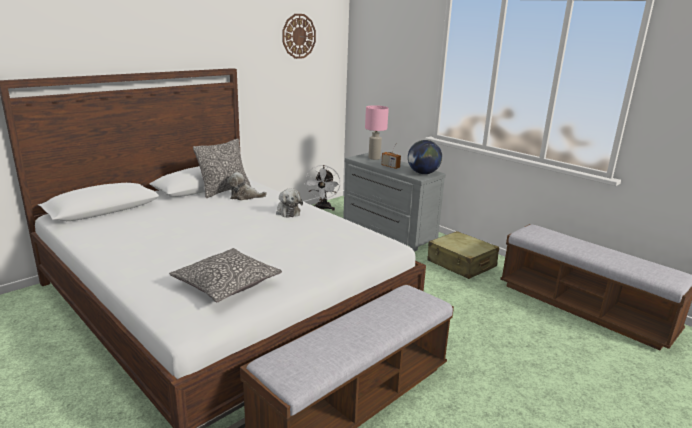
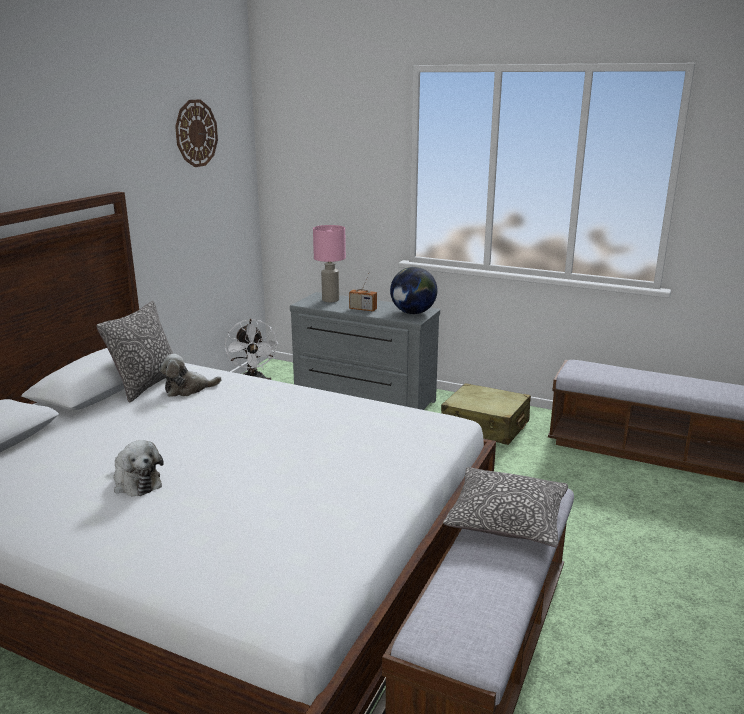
camera: 20 degrees left, 0 degrees up
(226, 284) = (287, 535): pillow -> pillow (506, 519)
(287, 212) = (272, 401): plush toy -> plush toy (136, 482)

